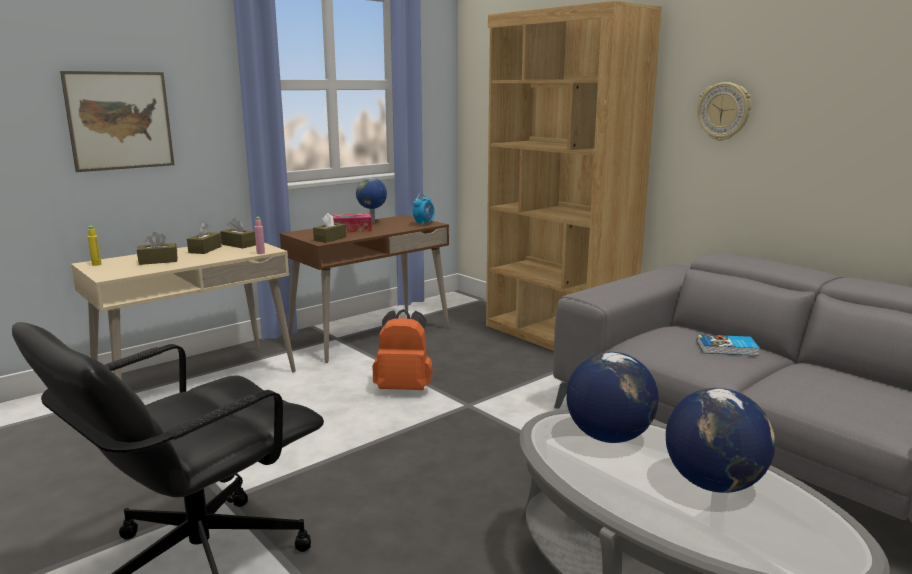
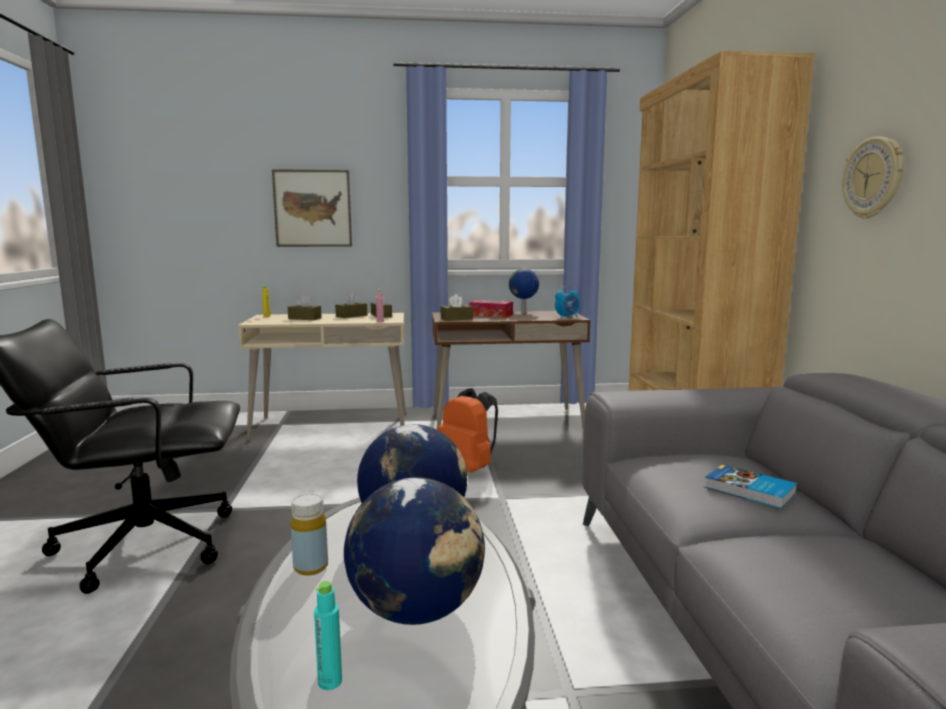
camera: 35 degrees right, 5 degrees down
(603, 486) = (311, 567): none -> yellow bottle
(752, 538) = (330, 682): none -> turquoise bottle

